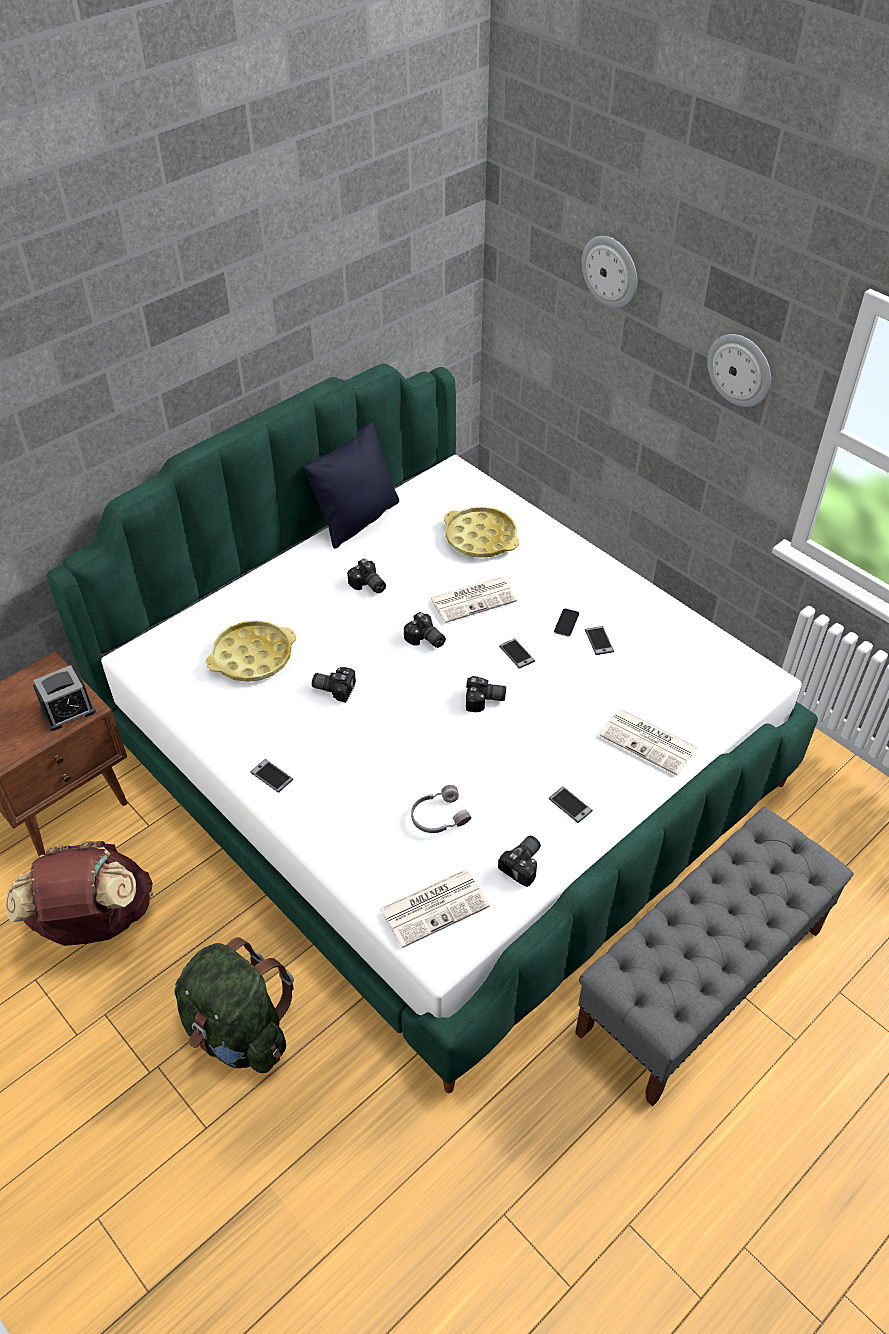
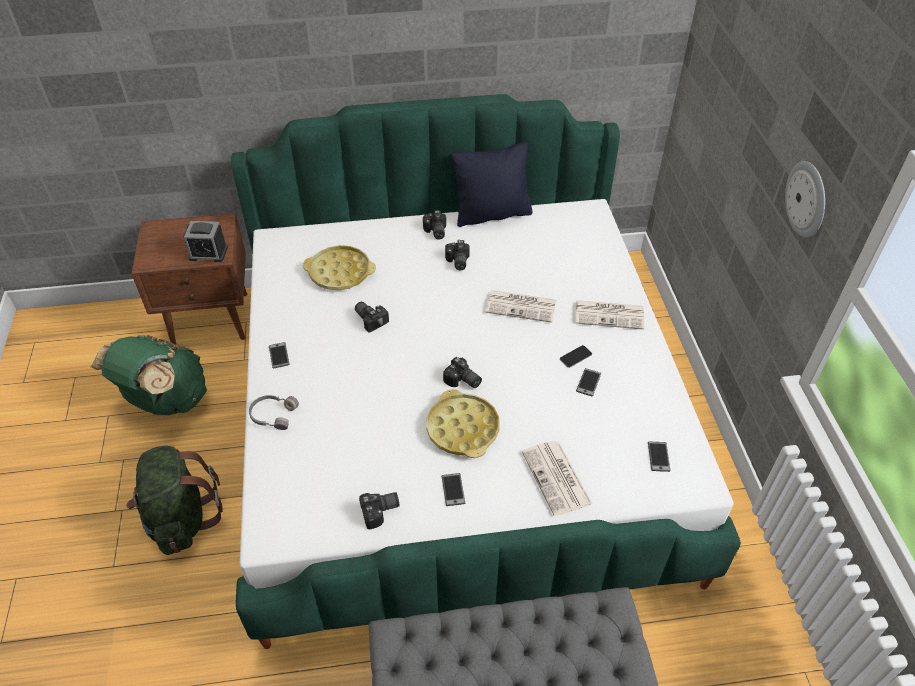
camera: 35 degrees right, 0 degrees up
(94, 922) = (165, 400): brown backpack -> green backpack
(425, 640) = (461, 317): camera -> camera (435, 232)
(435, 907) = (295, 503): newspaper -> newspaper (610, 315)
(438, 816) = (355, 443): grey headphones -> grey headphones (273, 415)
(480, 538) = (568, 265): yellow tray -> yellow tray (463, 428)
(516, 654) = (517, 360): phone -> phone (658, 457)
(610, 271) = (750, 77): wall clock -> none

